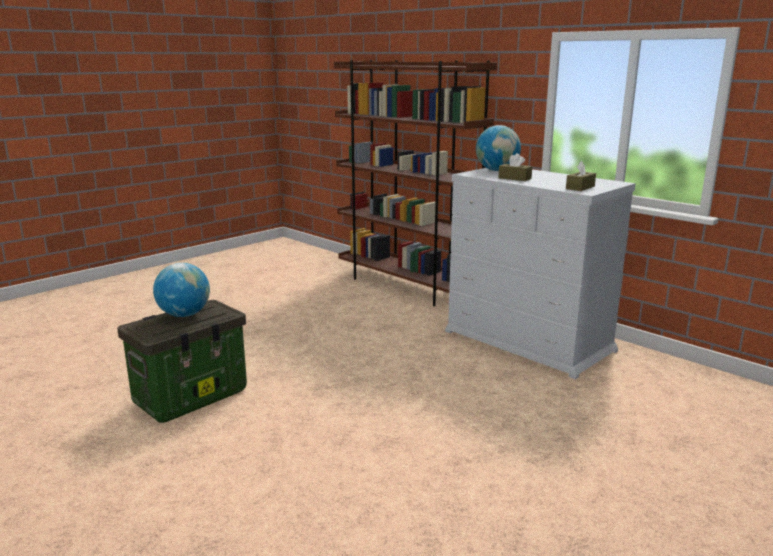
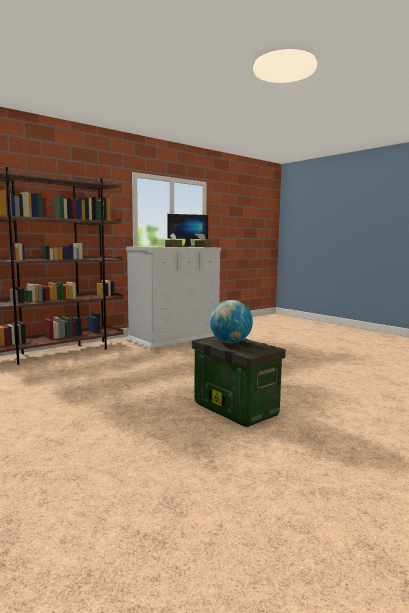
camera: 85 degrees left, 10 degrees down
(497, 170) = (146, 246): globe -> none
(604, 181) = (187, 246): none -> monitor

